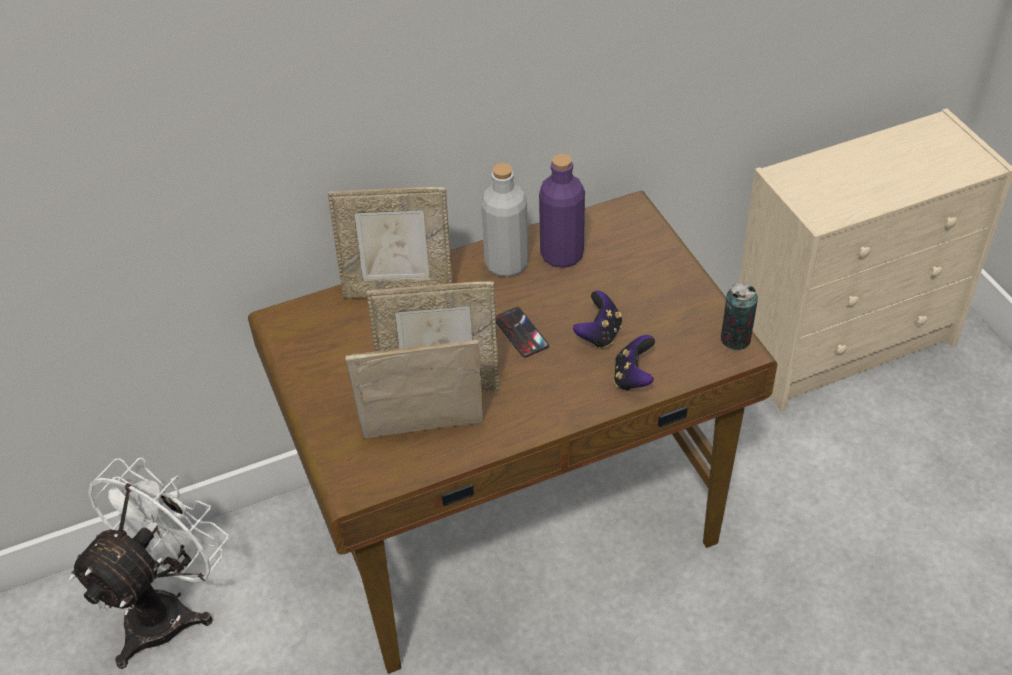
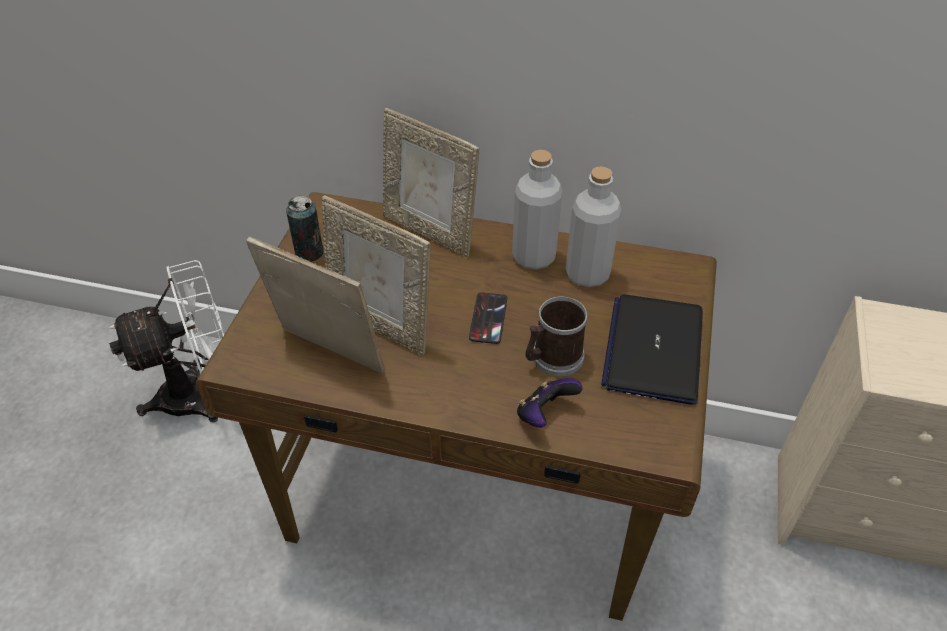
camera: 35 degrees right, 0 degrees up
(562, 255) = (587, 274): purple bottle -> grey bottle
(599, 334) = (552, 358): game controller -> mug
(663, 285) = (653, 349): none -> laptop
(735, 339) = (676, 438): can -> can (309, 253)

